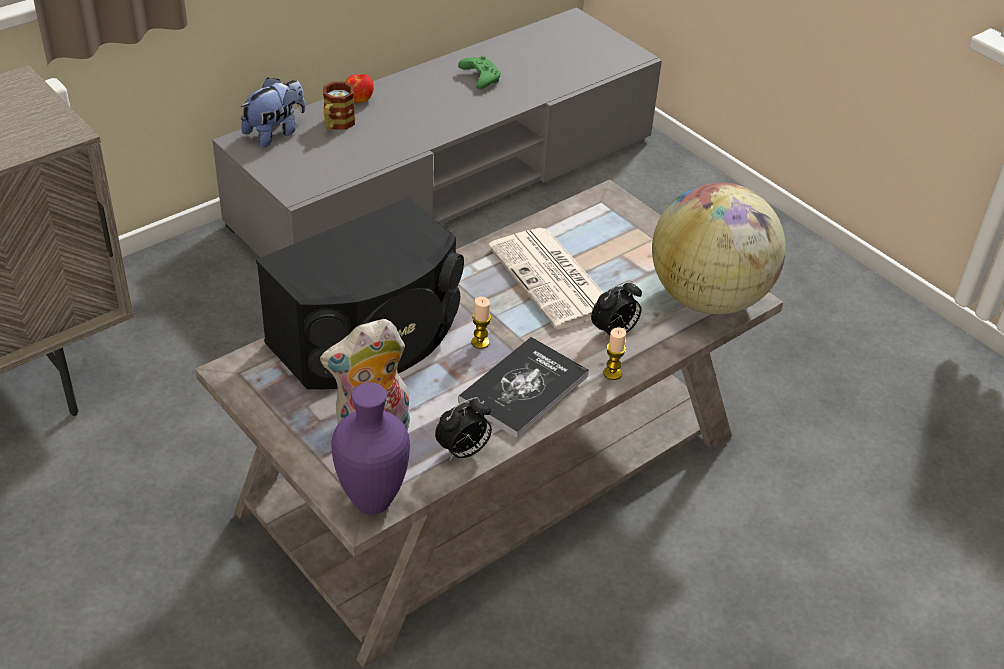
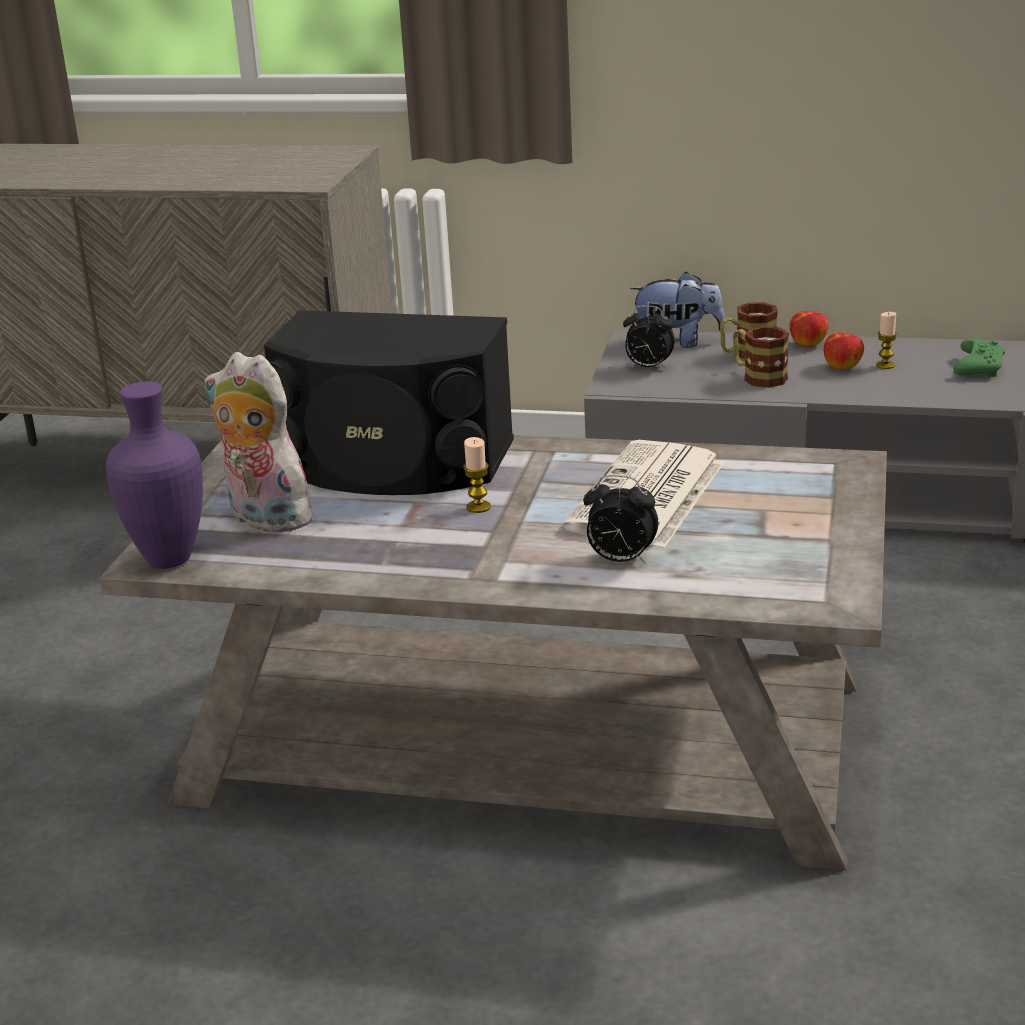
camera: 55 degrees right, 15 degrees down
(371, 141) = (758, 376): none -> mug
(407, 110) = (843, 367): none -> apple
(463, 452) = (301, 568): alarm clock -> alarm clock (648, 368)
(523, 388) = (444, 555): book -> none
(612, 373) = (550, 587): candle -> candle (885, 365)
(708, 298) = (789, 584): globe -> none

